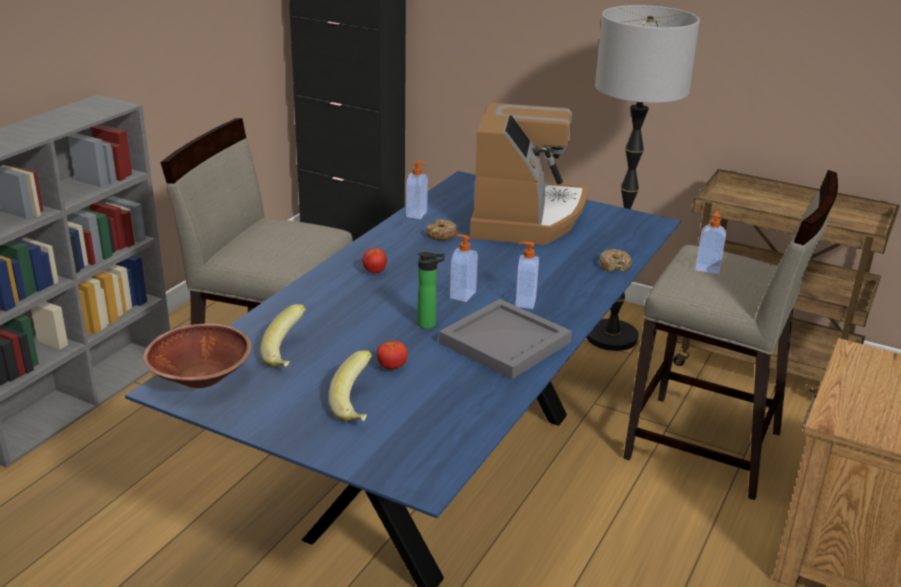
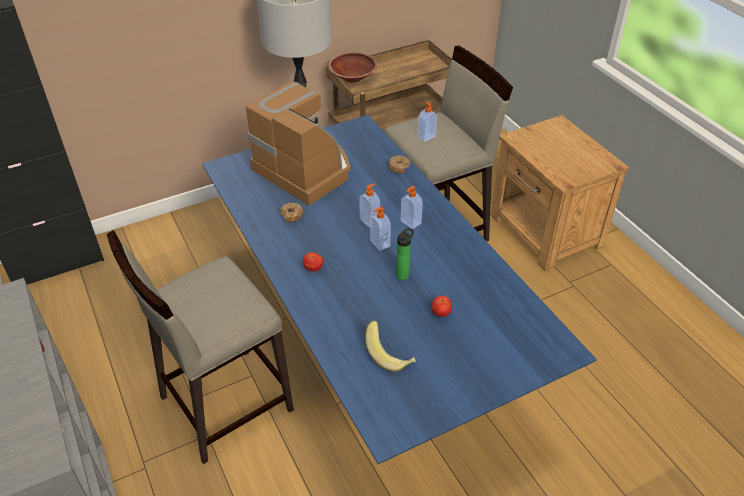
camera: 55 degrees left, 15 degrees up
(201, 377) = (385, 411): brown bowl -> brown bowl (353, 77)
(358, 406) = (473, 346): banana -> none
(417, 214) = (250, 212): soap dispenser -> soap dispenser (370, 221)
(505, 343) = (450, 253): grey tray -> none

